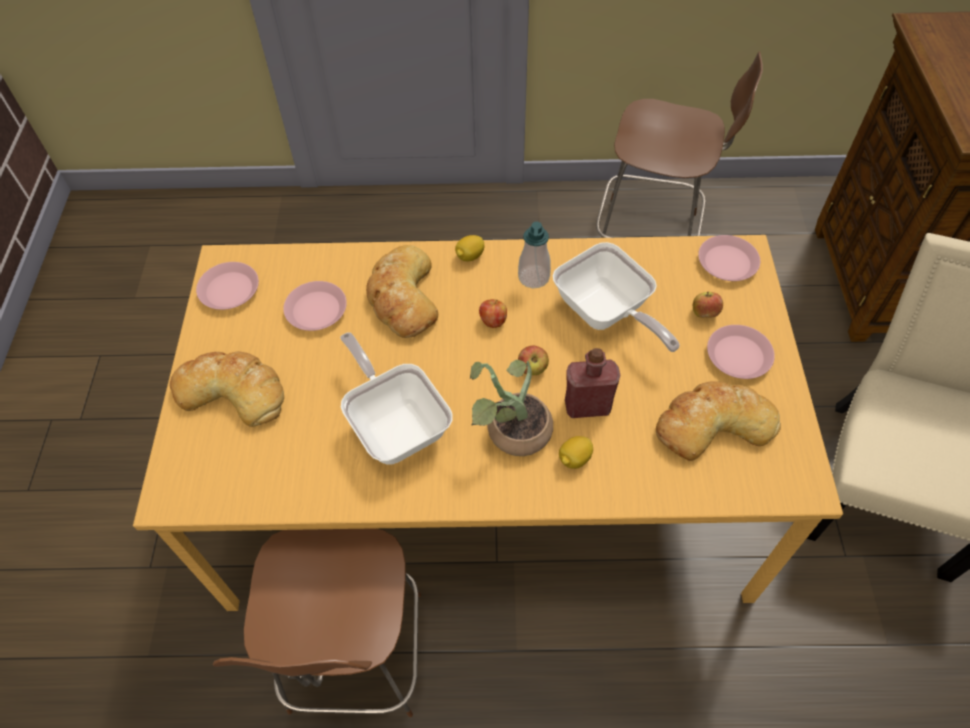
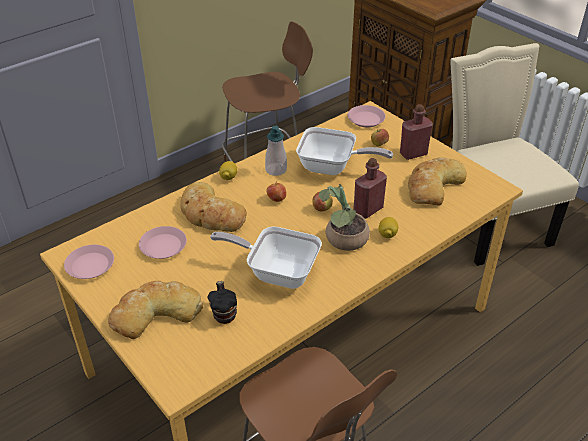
camera: 40 degrees left, 15 degrees down
(293, 440) = (224, 313): none -> mug
(738, 356) = (413, 154): pink plate -> red bottle

